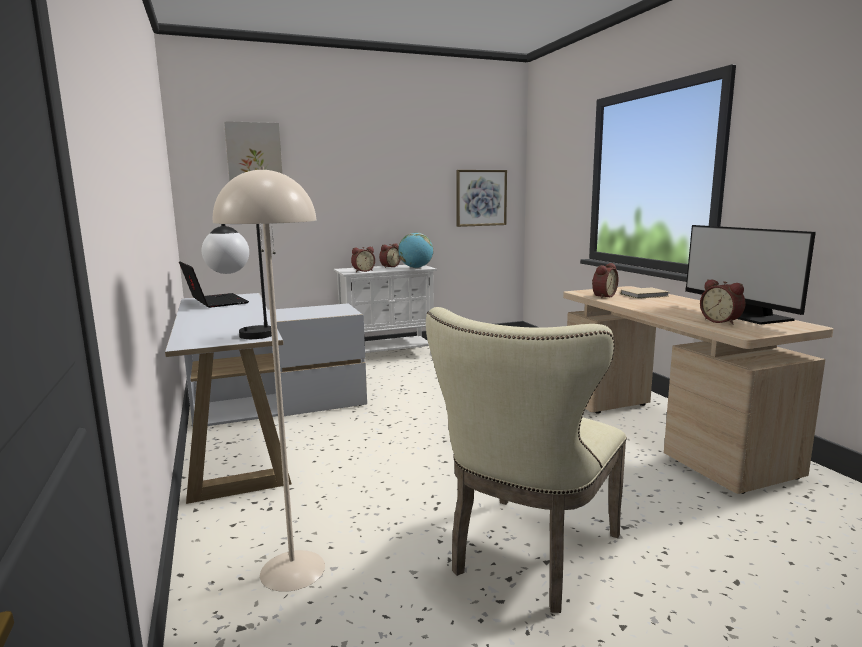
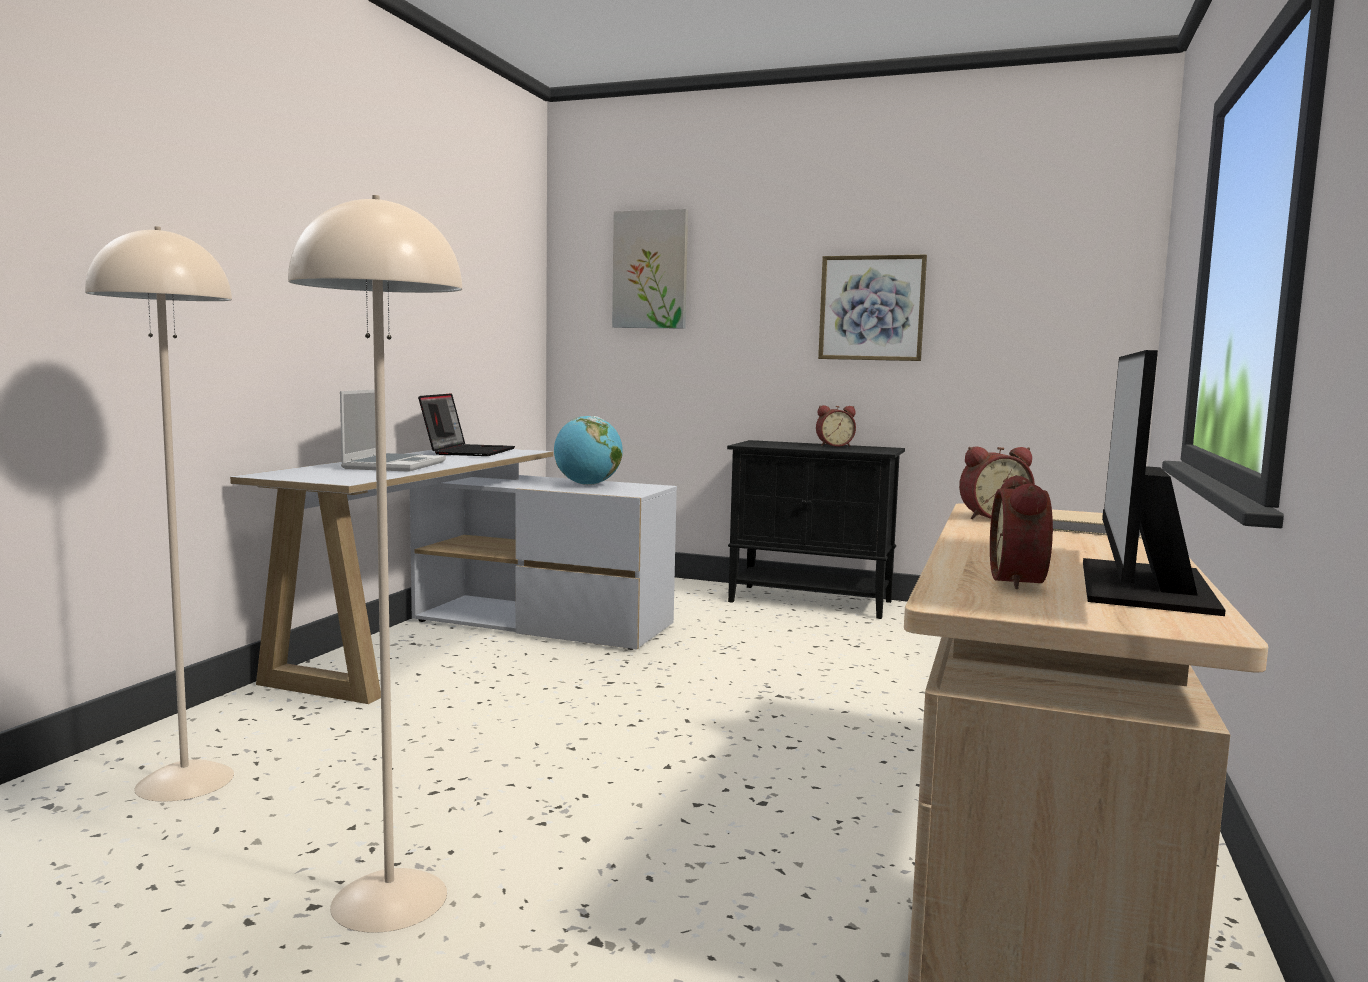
camera: 40 degrees right, 5 degrees down
(226, 320) = (394, 465): none -> laptop
(243, 337) = (329, 478): table lamp -> none
(363, 271) = (770, 445): alarm clock -> none
(388, 356) = (812, 602): white cabinet -> black cabinet
(416, 268) = (865, 450): globe -> globe (587, 485)
(481, 198) = (1046, 331): picture -> picture (871, 308)
(528, 557) = (389, 898): beige chair -> beige floor lamp

